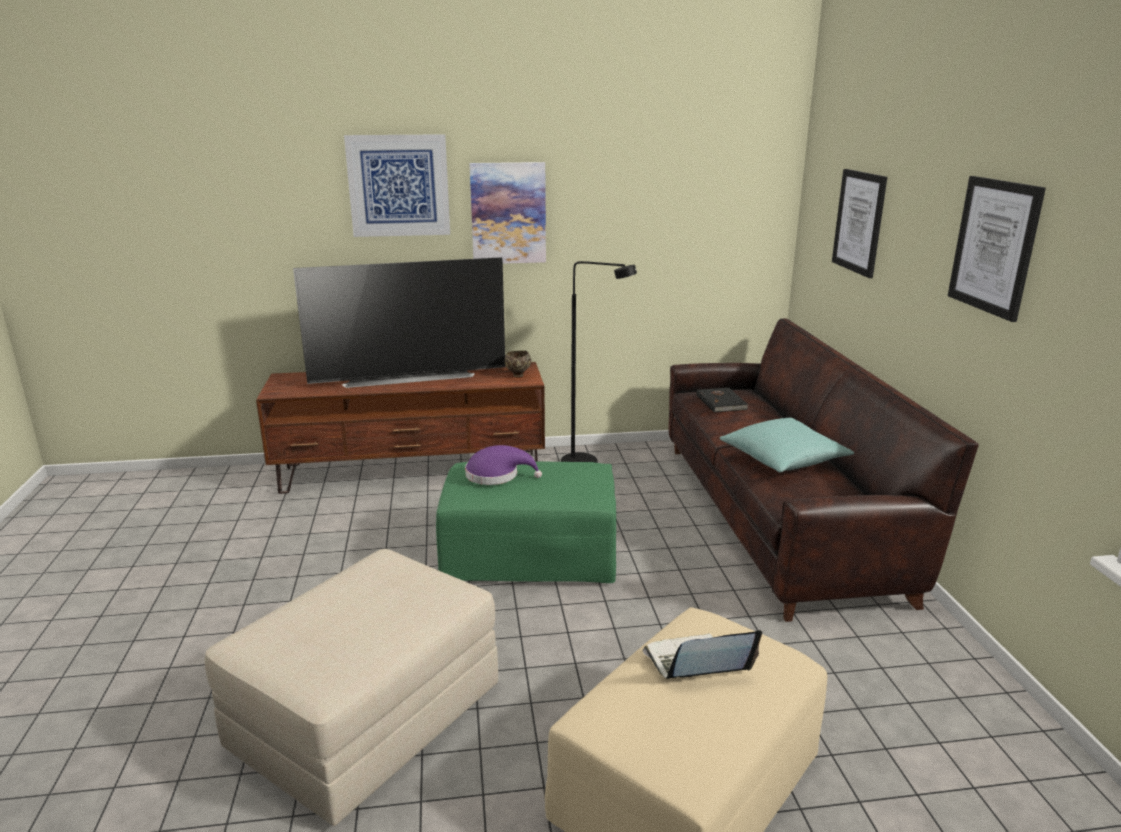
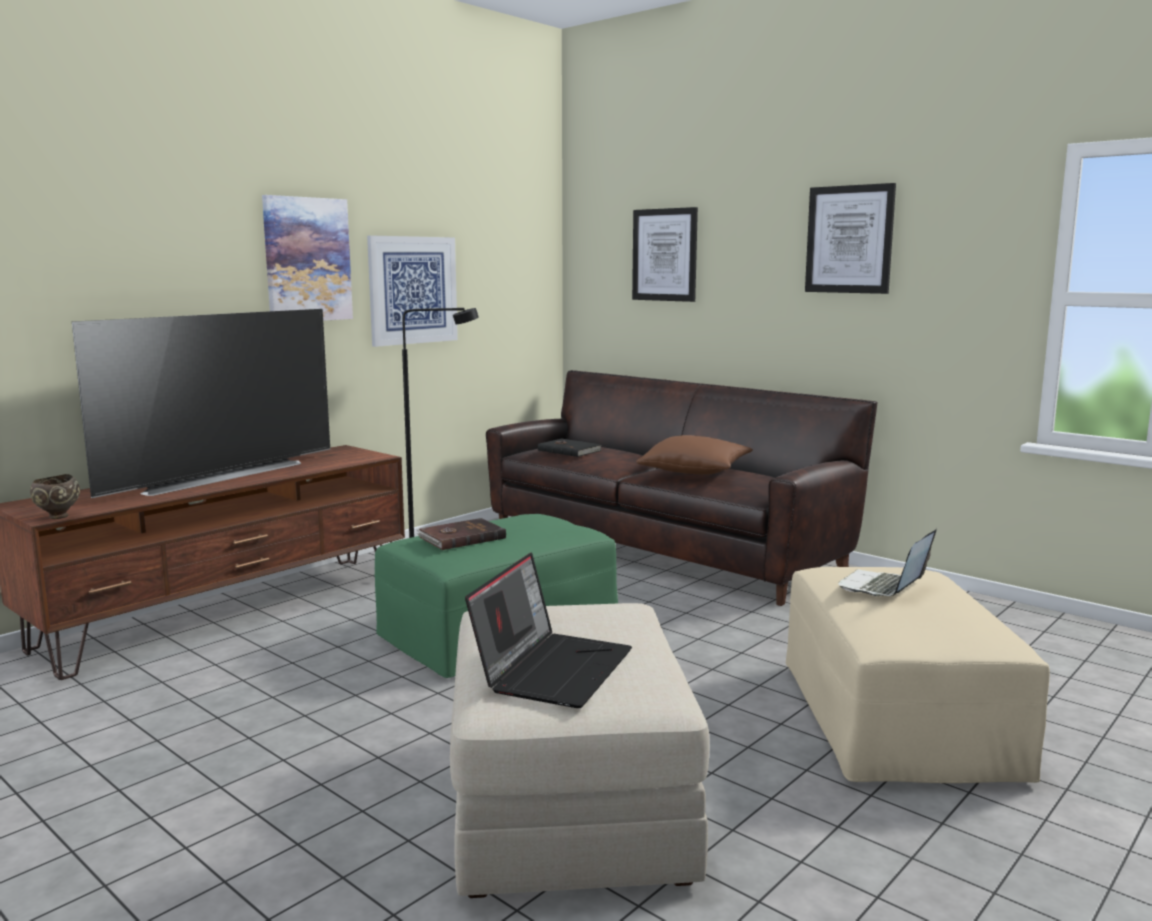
camera: 40 degrees left, 10 degrees down
(316, 626) = (552, 668): none -> laptop
(399, 186) = (176, 219): picture -> picture (413, 290)
(496, 475) = (461, 537): purple hat -> brown book
(517, 376) = (354, 455): brown bowl -> brown bowl (57, 517)
(783, 460) = (695, 471): turquoise pillow -> brown pillow

